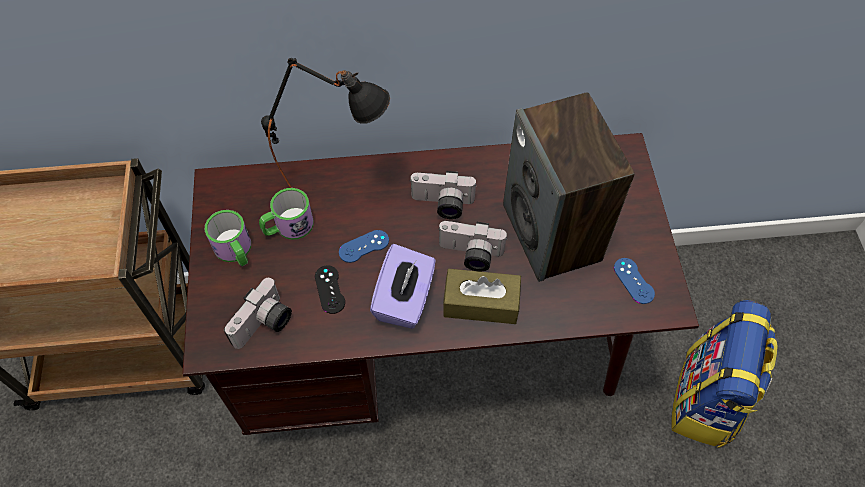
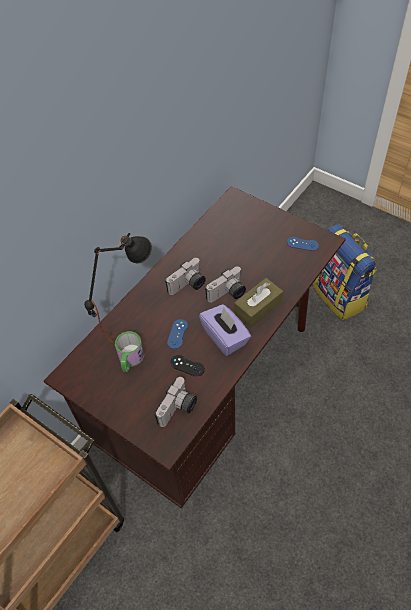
camera: 45 degrees left, 5 degrees down
(235, 251) = (119, 394): mug -> none
(265, 325) = (178, 409): camera -> camera turned 45 degrees clockwise
(552, 233) = (249, 255): speaker -> none

